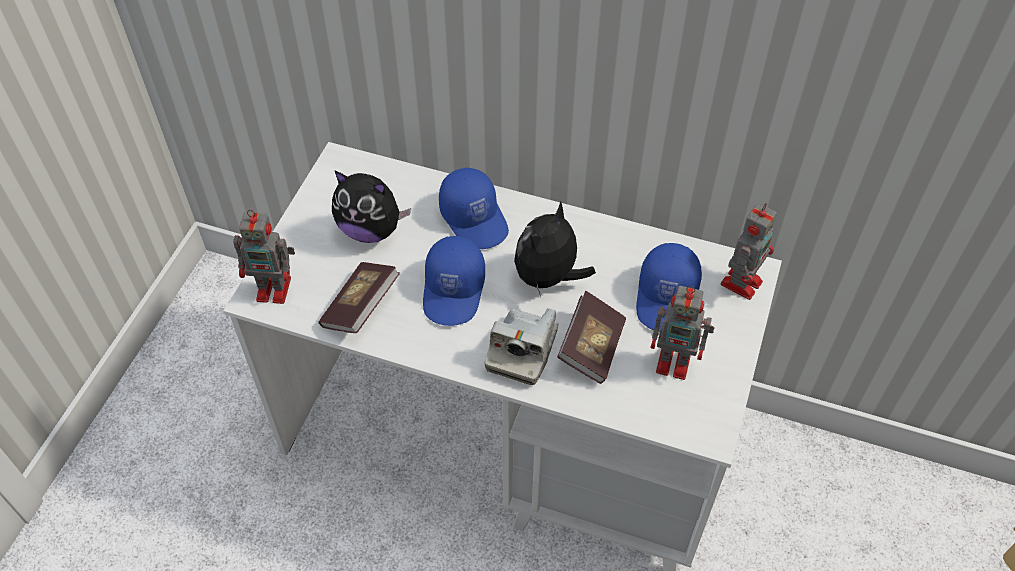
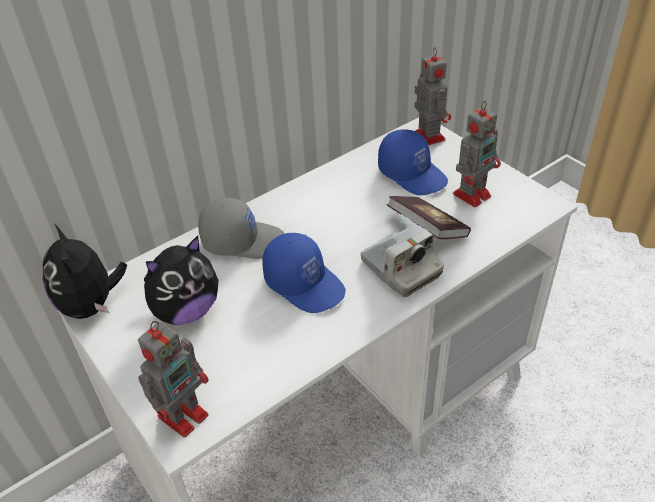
camera: 55 degrees left, 10 degrees down
(361, 307) = (267, 355): book -> none
(475, 218) = (243, 240): blue cap -> grey cap
(548, 278) = (342, 224): plush toy -> plush toy (92, 305)

